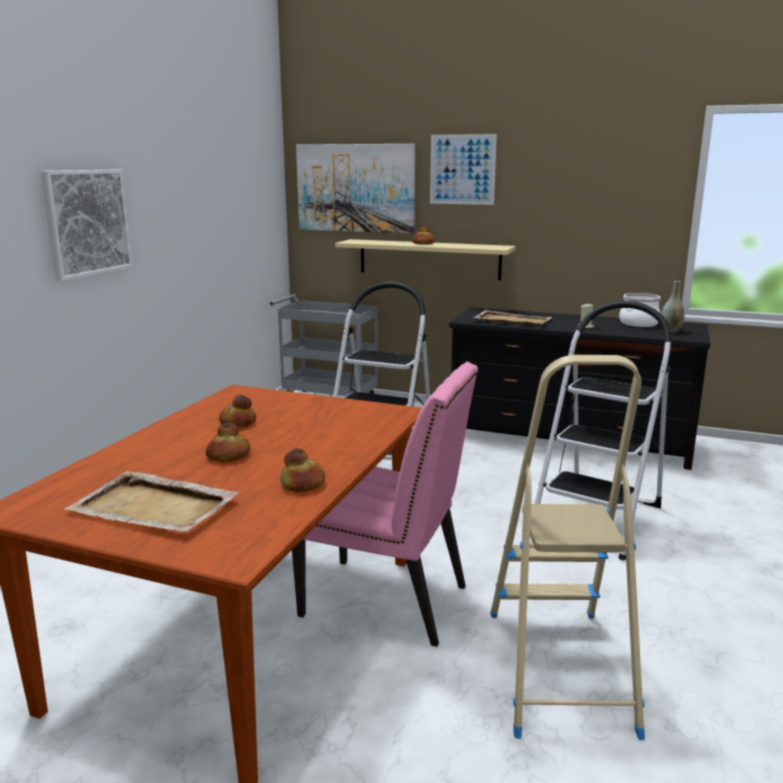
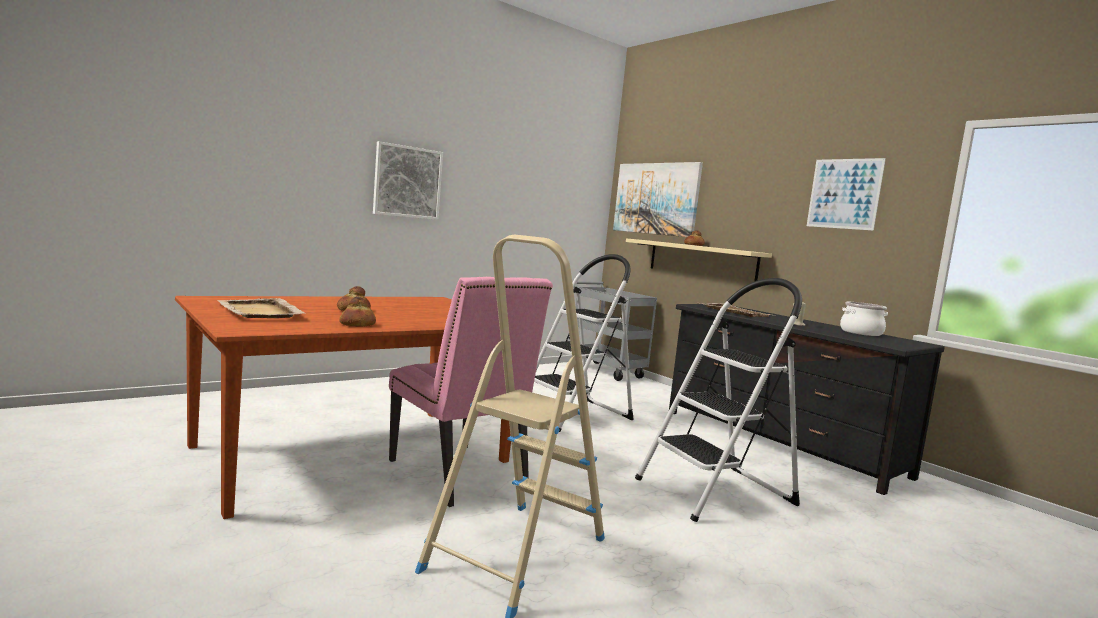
camera: 30 degrees right, 10 degrees down
(237, 422) = (398, 304): bread -> none
(462, 169) = (736, 184): picture -> picture (844, 193)
(670, 331) = (882, 340): grey vase -> none

